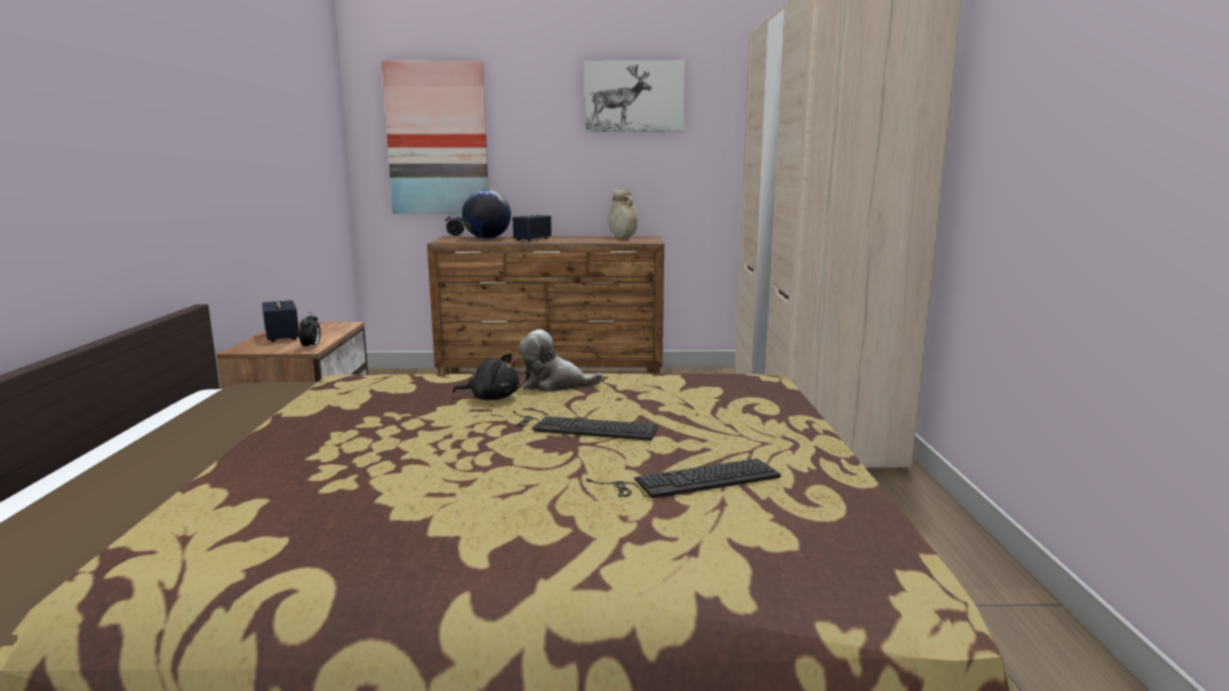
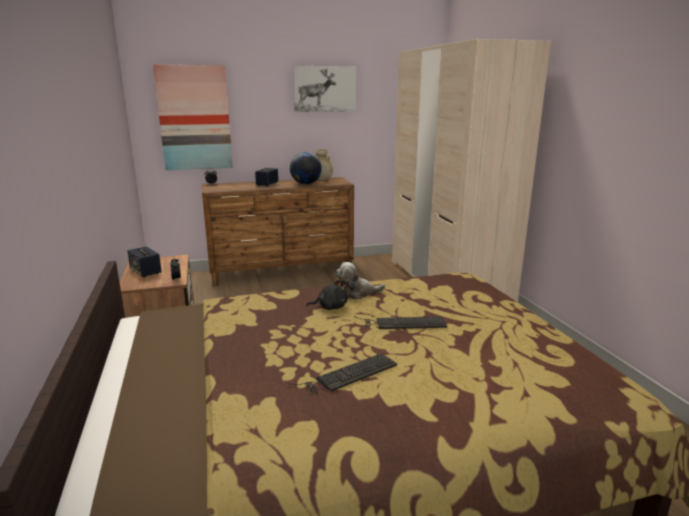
camera: 15 degrees left, 5 degrees up
(487, 238) = (236, 185): globe -> globe (306, 184)
(689, 480) = (488, 351): keyboard -> keyboard (347, 375)

